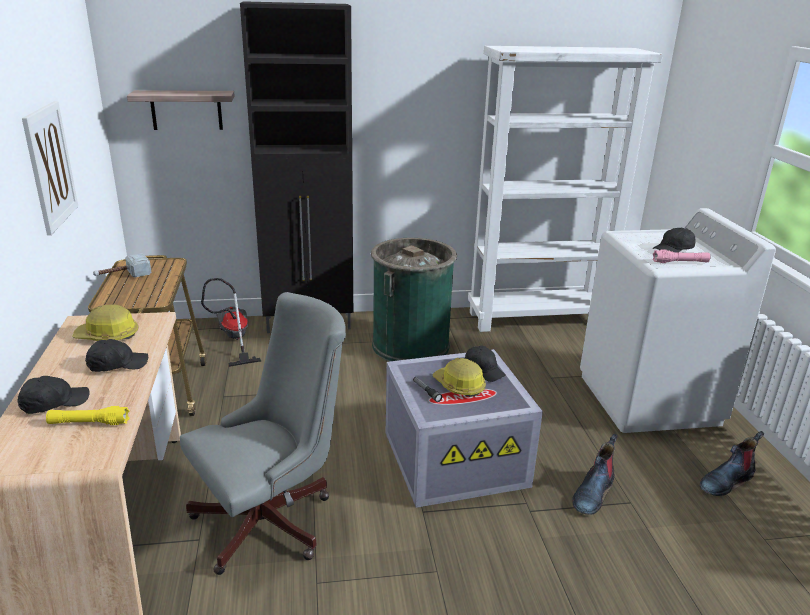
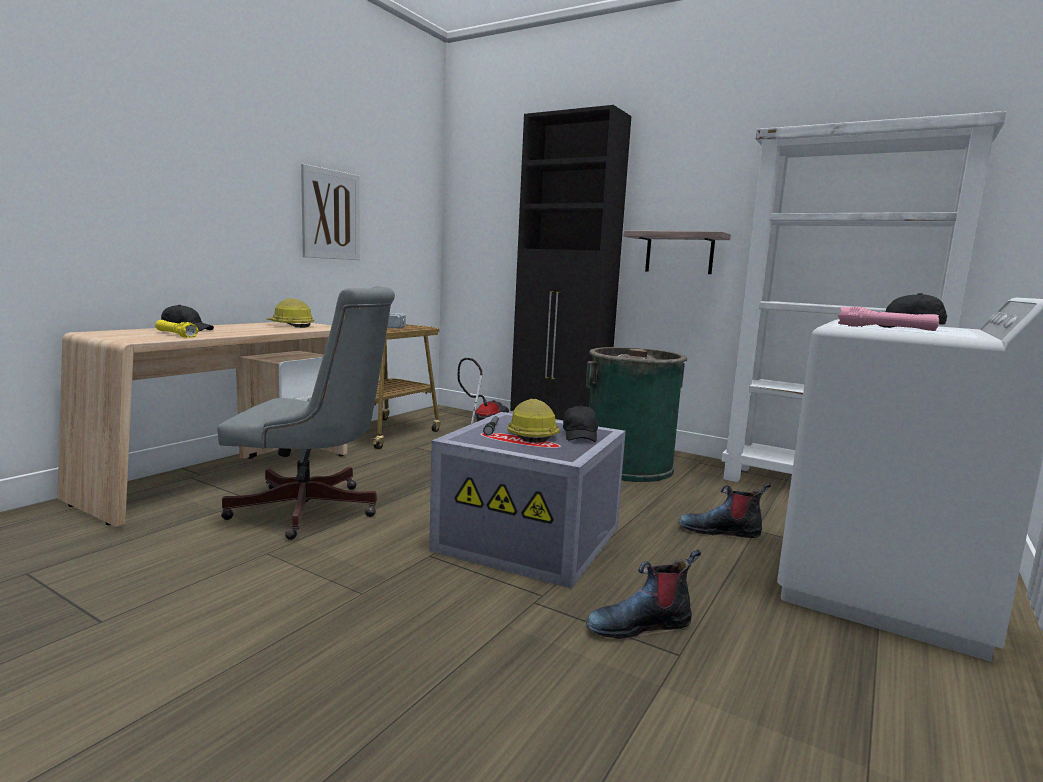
camera: 40 degrees right, 15 degrees down
(117, 365) = (259, 330): black cap -> none
(186, 110) = (494, 220): shelf -> shelf (679, 253)
(726, 481) = (894, 712): boot -> boot (720, 531)

